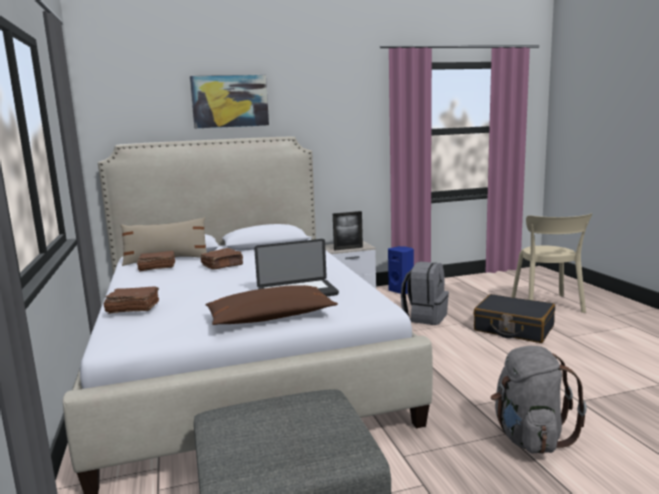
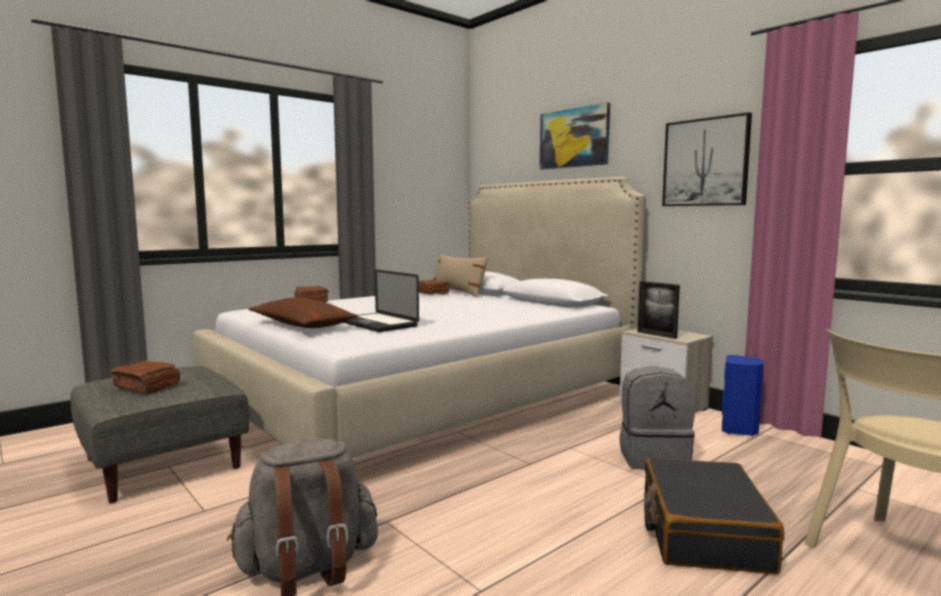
camera: 65 degrees right, 5 degrees down
(223, 266) = (452, 302): brown book -> brown book (147, 387)
(347, 126) = (705, 162): none -> picture

